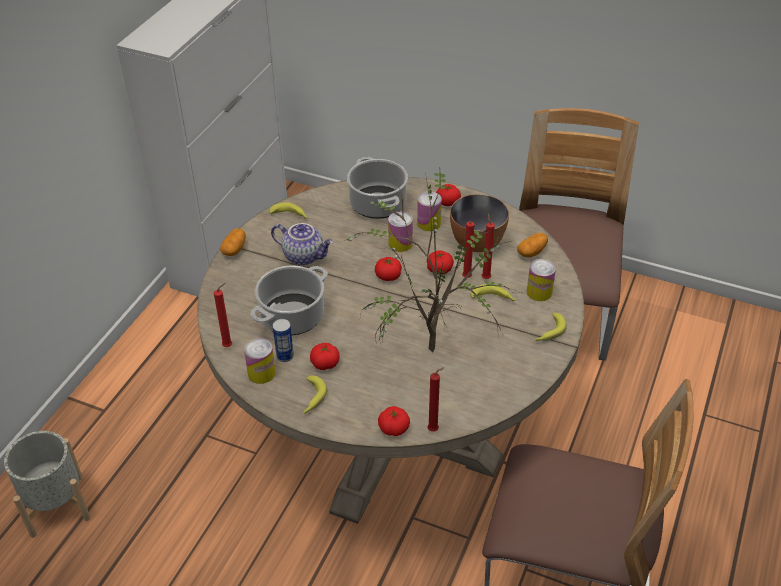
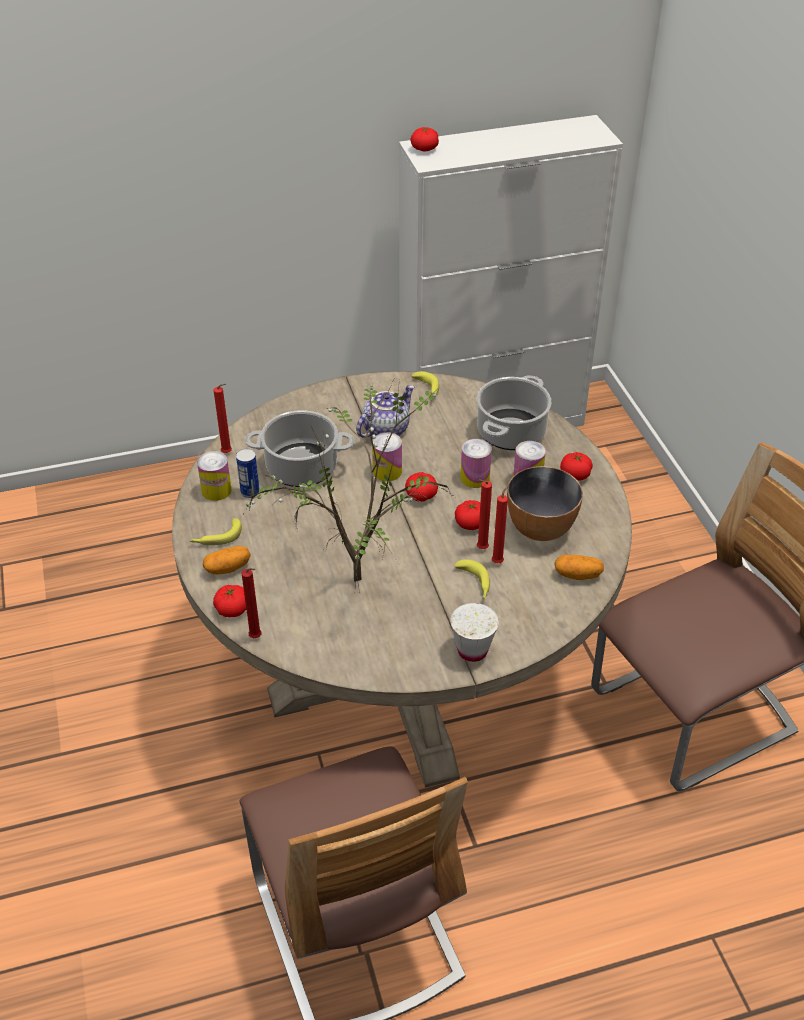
camera: 50 degrees right, 0 degrees up
(57, 505) = (122, 519): grey planter -> none
(234, 249) = (344, 386): potato -> potato (228, 568)
(304, 256) = (385, 429): teapot -> teapot turned 120 degrees counterclockwise
(325, 363) = (266, 521): tomato -> tomato (424, 149)
(539, 292) = (523, 612): can -> can (387, 471)
(548, 332) = (472, 650): banana -> white cup

